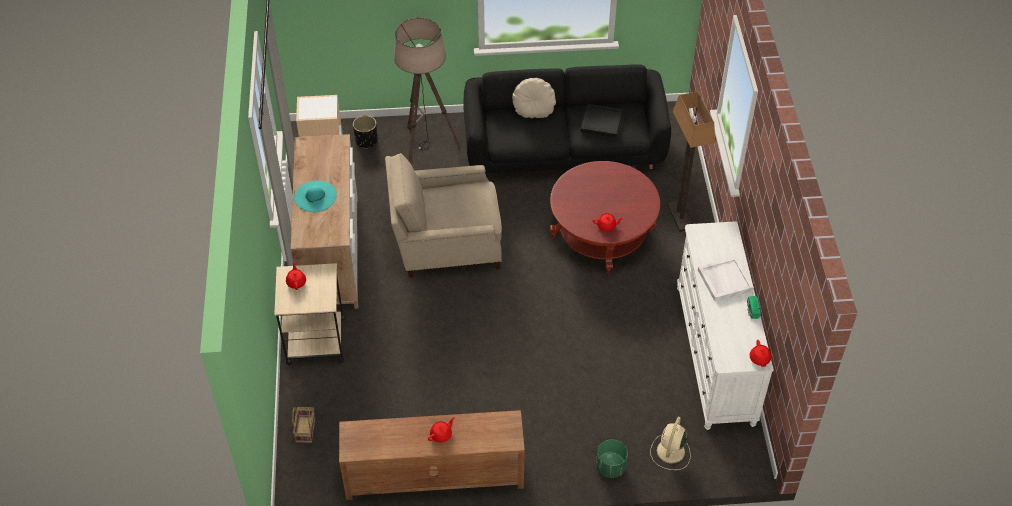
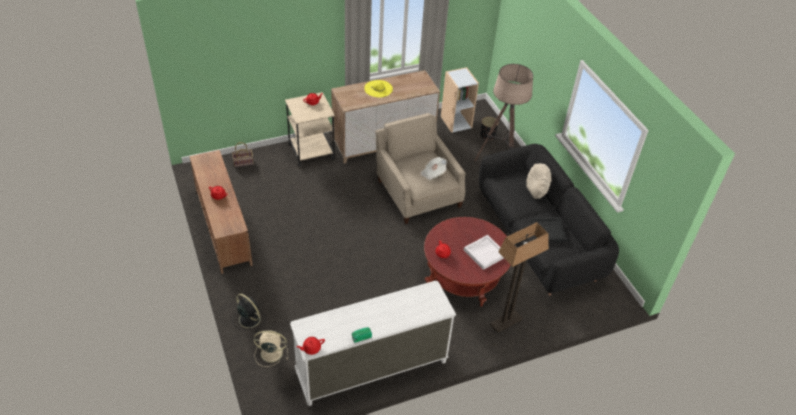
camera: 70 degrees right, 5 degrees down
(315, 196) = (378, 88): turquoise hat -> yellow hat
(469, 197) = (433, 173): none -> newspaper
(610, 467) = (249, 319): green planter -> black fan
(724, 280) = (387, 314): white tray -> white tray (485, 253)

